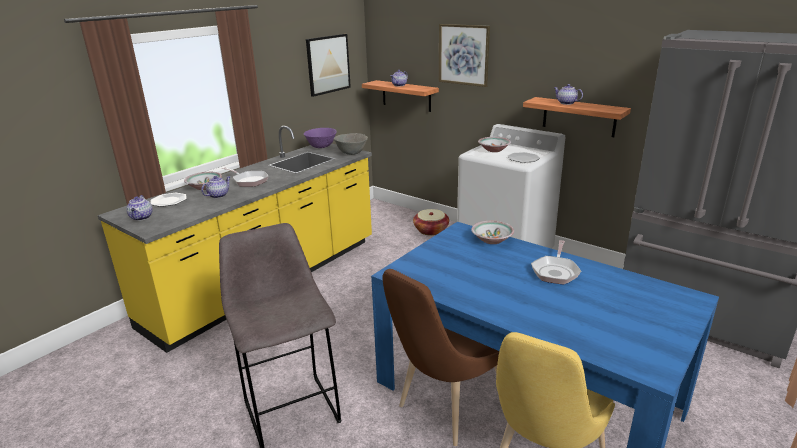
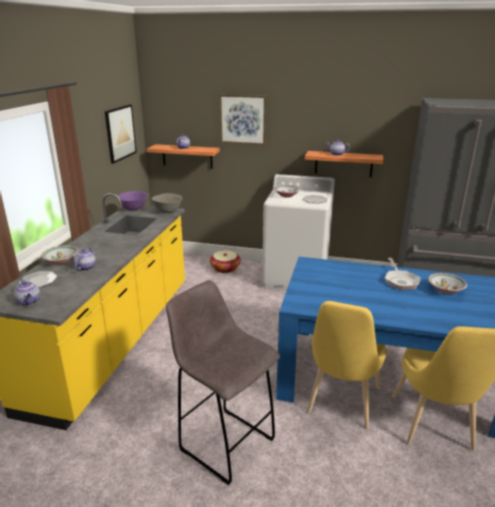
camera: 25 degrees left, 0 degrees up
(249, 181) = (100, 249): frying pan -> none
(447, 408) = (341, 403): brown chair -> yellow chair
(492, 240) = (337, 266): bowl -> bowl (445, 290)

